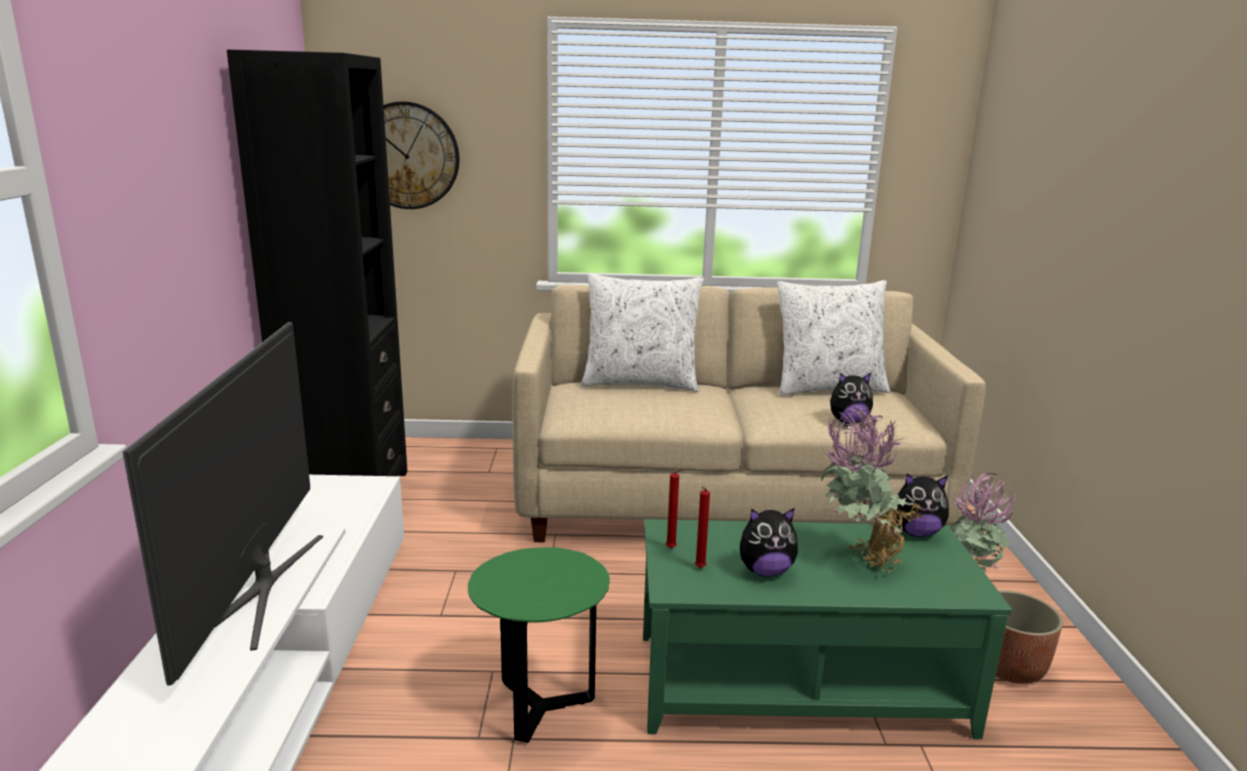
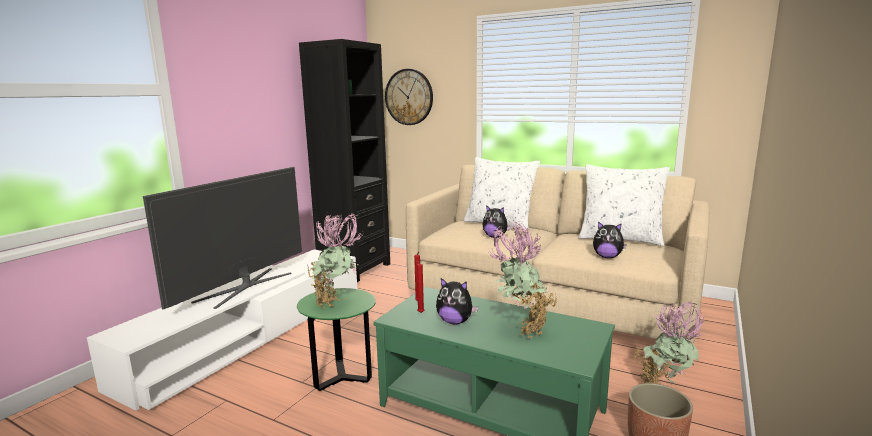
camera: 30 degrees right, 5 degrees down
(545, 584) = (337, 303): none -> potted plant
(916, 532) = (583, 323): plush toy -> plush toy (495, 237)

